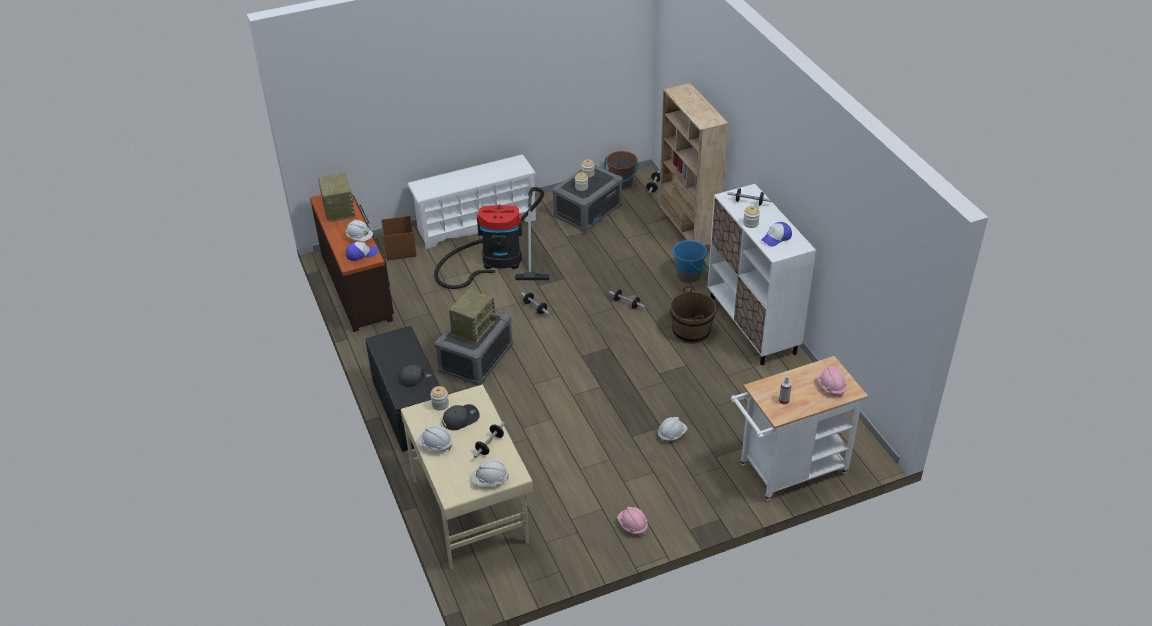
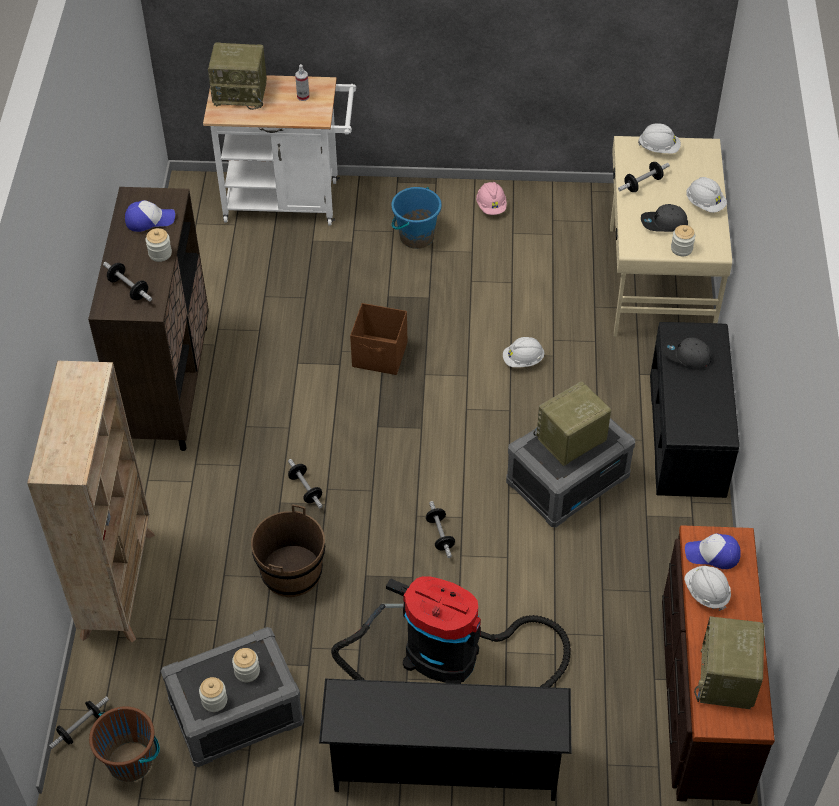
camera: 155 degrees left, 10 degrees up
(400, 250) = (604, 757): brown storage box -> brown storage box (380, 355)
(476, 224) = (444, 767): white shoe rack -> black shoe rack
(672, 434) = (381, 283): white hard hat -> white hard hat (523, 360)
(688, 275) = (181, 504): blue bucket -> blue bucket (416, 236)
(691, 331) = (252, 408): brown bucket -> brown bucket (291, 572)
(752, 326) = (167, 385): white cabinet -> brown cabinet
(830, 387) = (241, 93): pink hard hat -> radio

